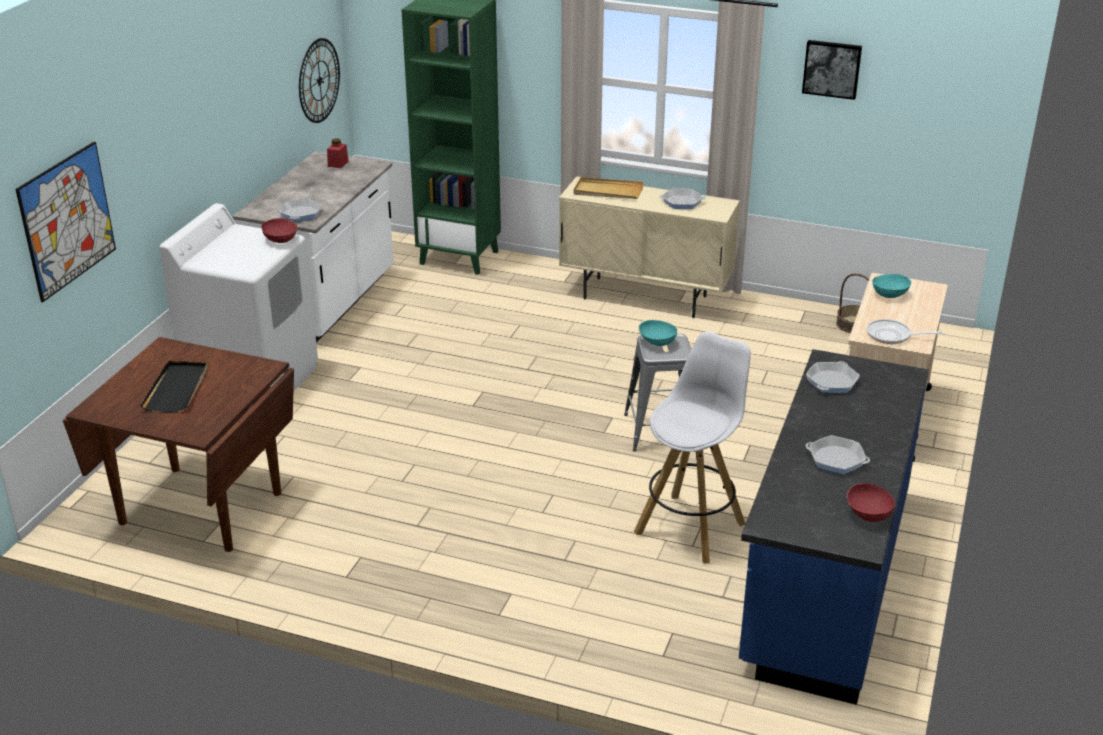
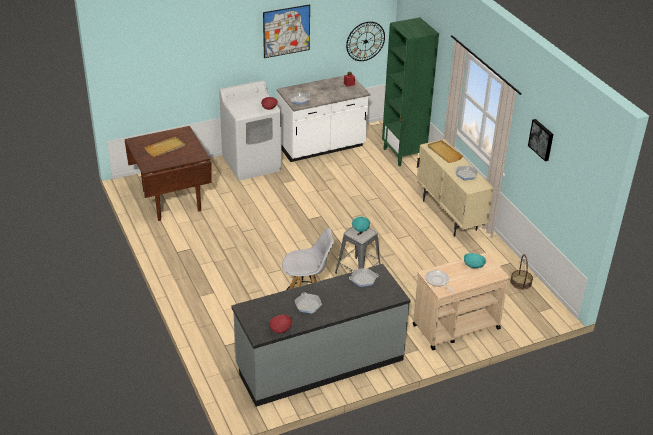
camera: 45 degrees right, 5 degrees up
(67, 220) = (166, 65): picture -> picture (286, 31)
(177, 389) = (165, 148): black tray -> beige tray
(824, 579) = (319, 363): blue counter -> grey counter

